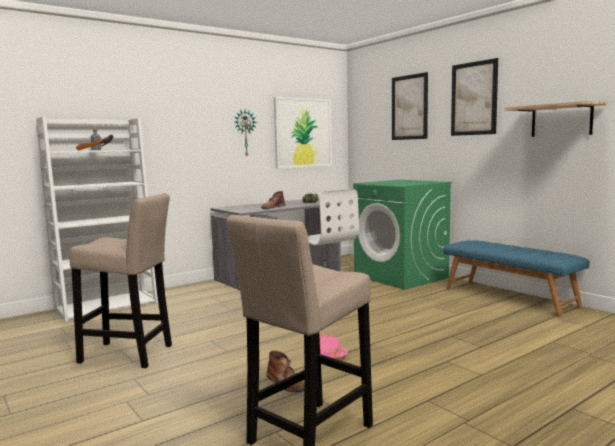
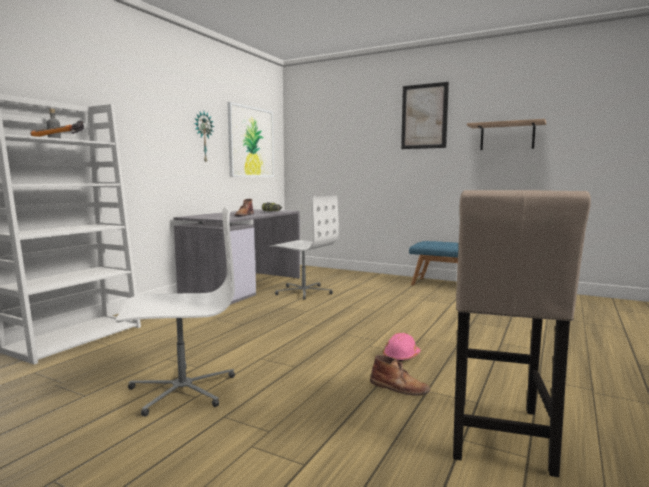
camera: 25 degrees left, 0 degrees up
(130, 355) = (182, 389): beige stool -> white office chair
(401, 277) = (360, 278): green washing machine -> none
(409, 107) = (356, 123): picture -> none

